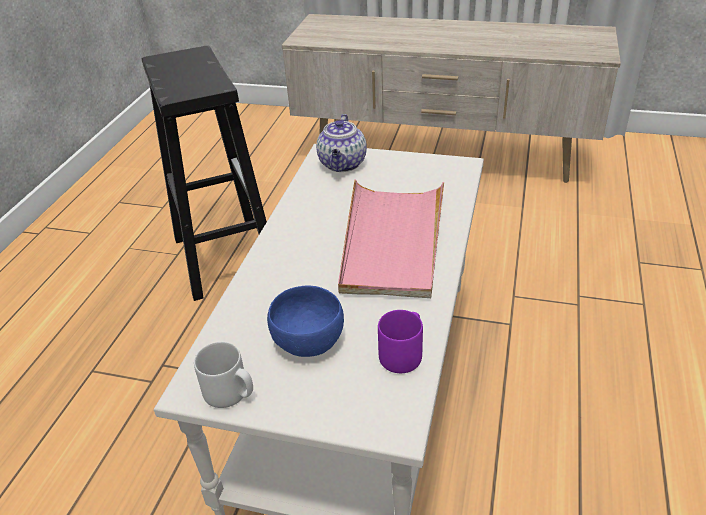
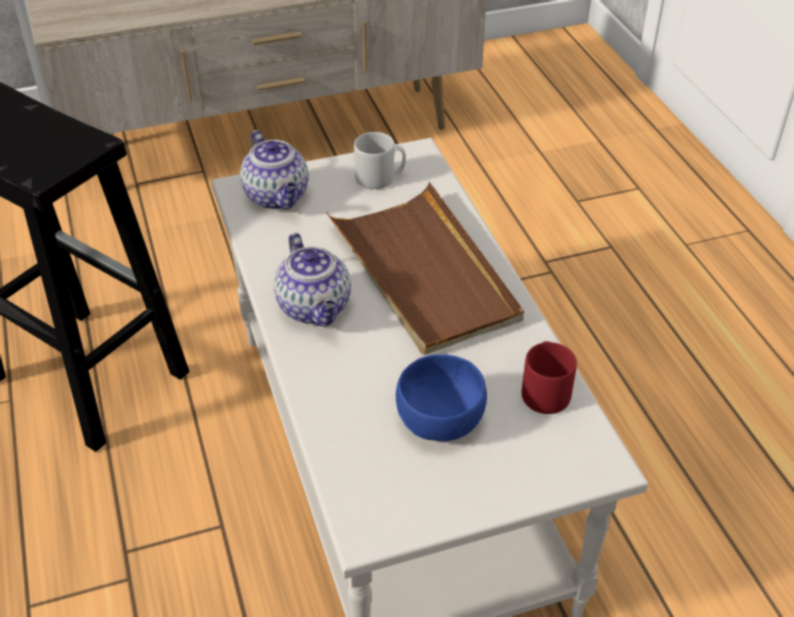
camera: 35 degrees left, 5 degrees up
(230, 393) = (413, 512): grey mug -> grey mug (380, 178)
(300, 238) = (315, 308): none -> teapot
(392, 241) = (423, 273): pink tray -> brown tray
(403, 354) = (545, 391): purple mug -> red mug

